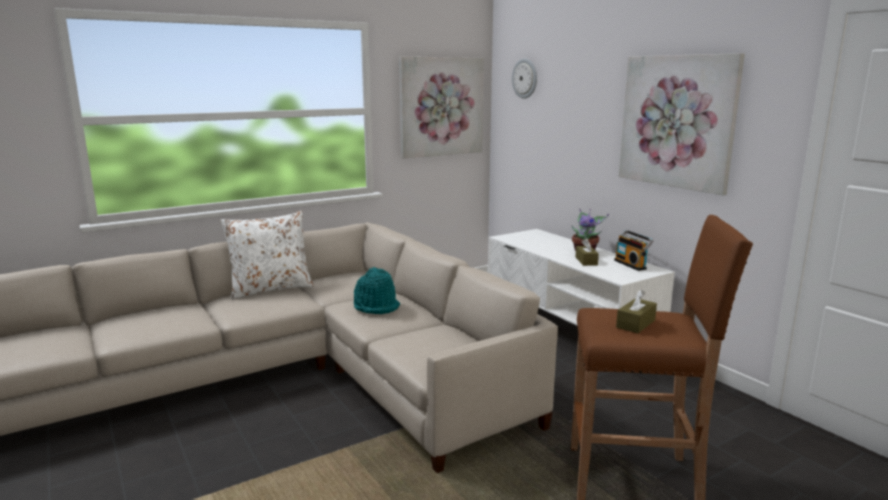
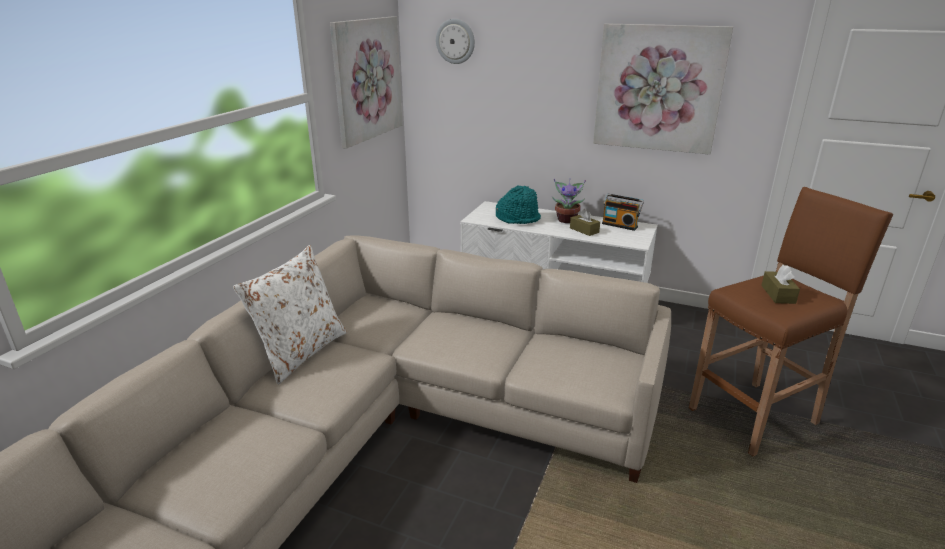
camera: 35 degrees left, 10 degrees up
(376, 306) = (456, 336): turquoise hat -> turquoise hat (518, 218)

